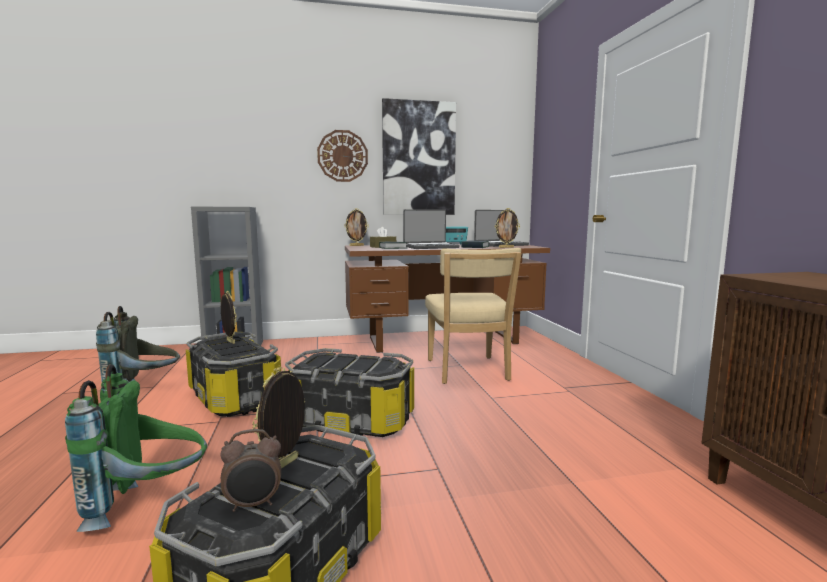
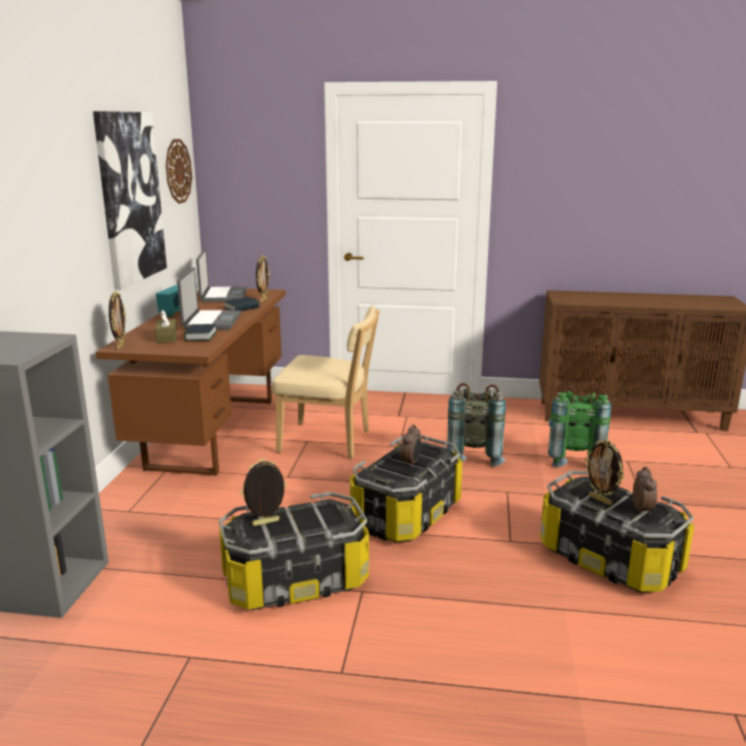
camera: 70 degrees left, 10 degrees up
(144, 391) = (205, 663): grey backpack -> grey backpack (473, 455)
(150, 504) = (518, 621): green backpack -> green backpack (573, 458)
(342, 156) = (70, 209): wall clock -> wall clock (178, 171)
(348, 365) = (411, 463): none -> alarm clock

